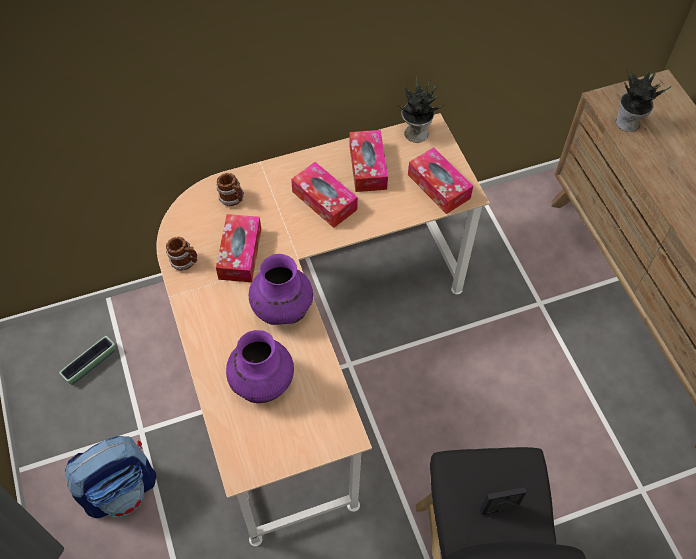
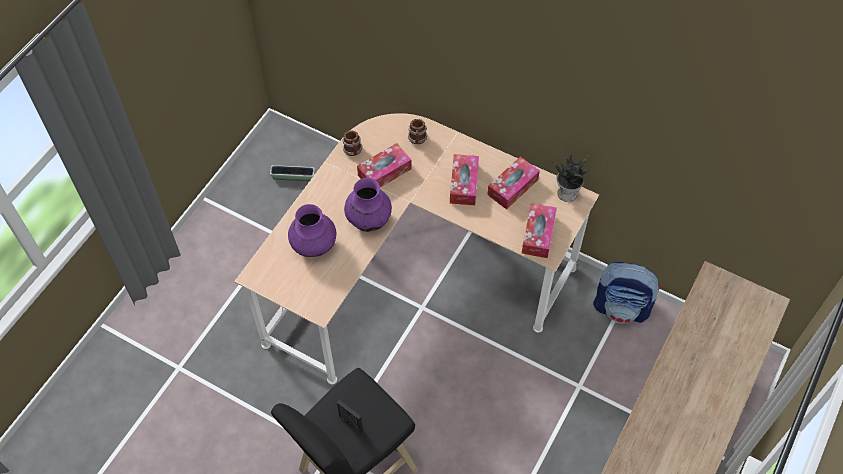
camera: 50 degrees right, 0 degrees up
(121, 489) = (236, 254): backpack -> backpack (622, 307)
(628, 123) = (707, 305): potted plant -> none

